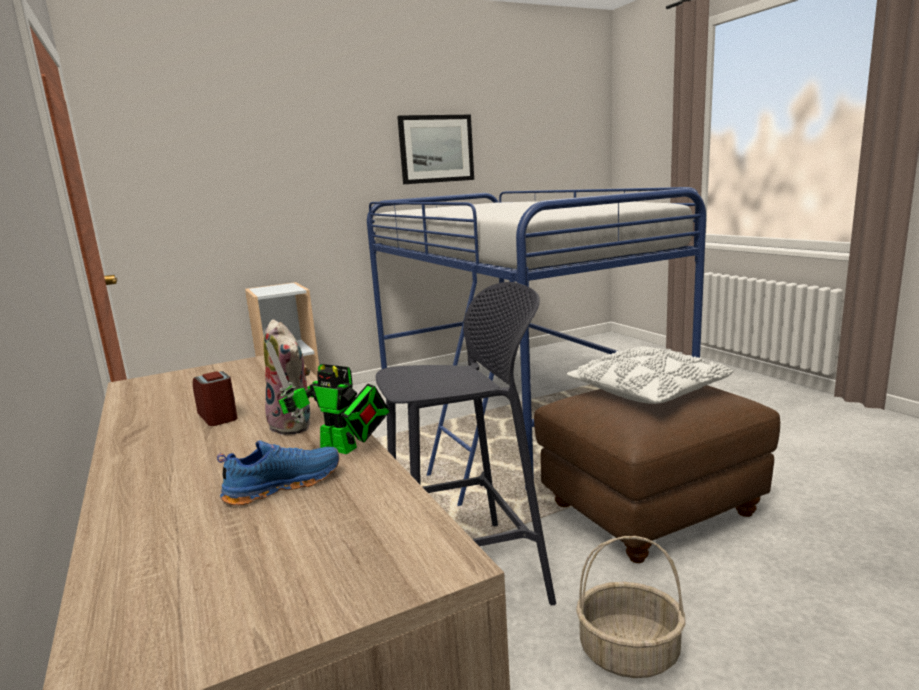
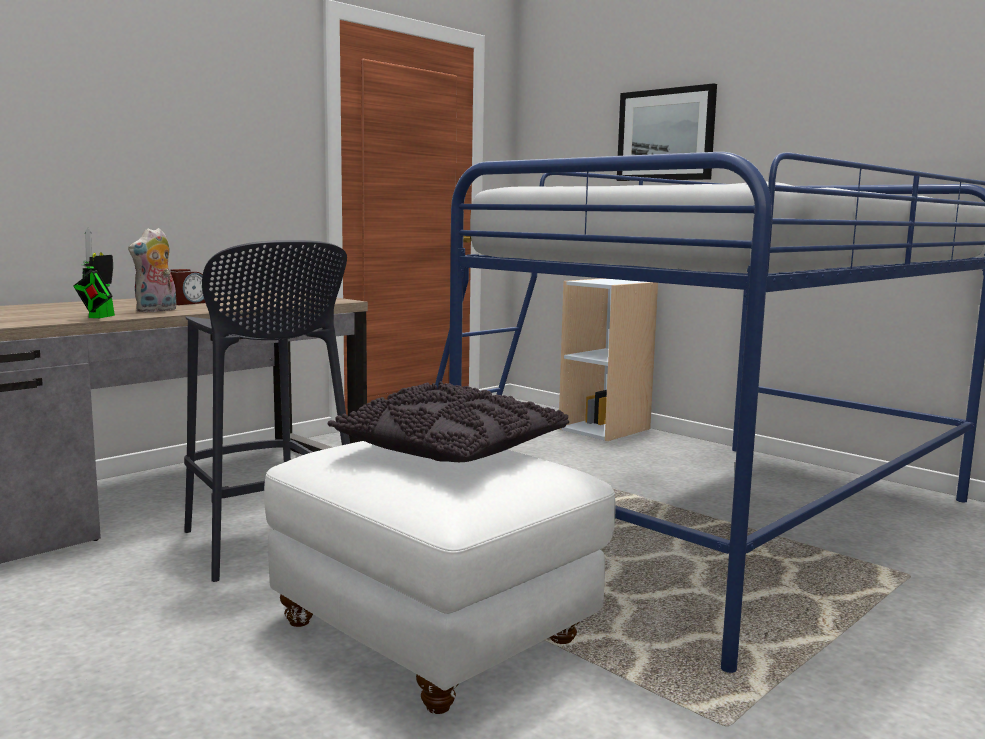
camera: 70 degrees right, 5 degrees down
(283, 485) = (47, 314): blue shoe -> none
(436, 149) = (893, 107): picture -> picture (665, 135)
(628, 654) = (127, 619): basket -> none
(648, 391) = (451, 451): white pillow -> black pillow
(651, 506) = (435, 631): brown ottoman -> white ottoman

